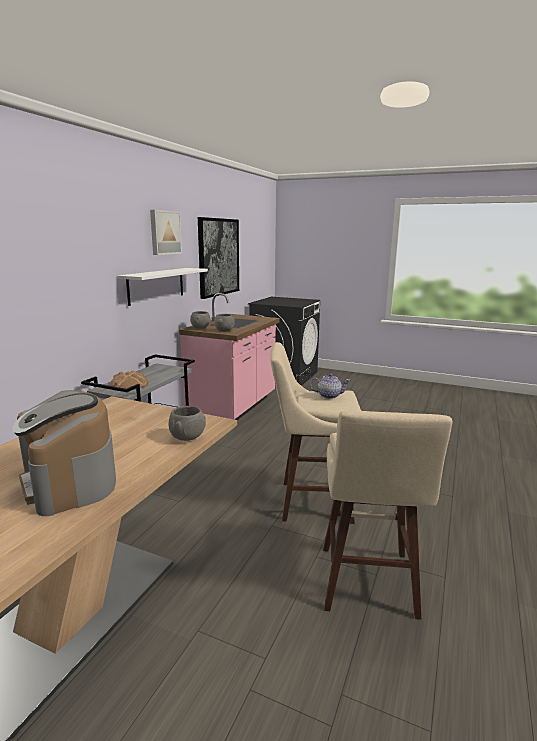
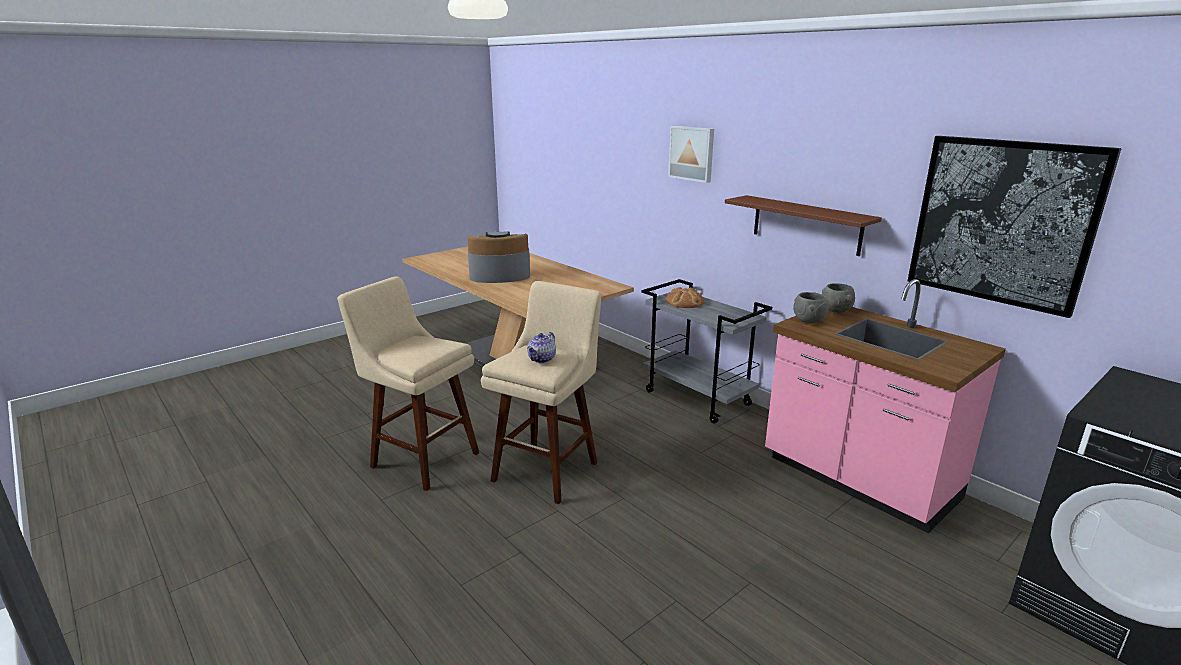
camera: 115 degrees right, 5 degrees up
(156, 285) = (806, 225): white shelf -> brown shelf
(164, 232) = (840, 155): picture -> picture (692, 153)
(187, 438) = (518, 299): grey bowl -> none

